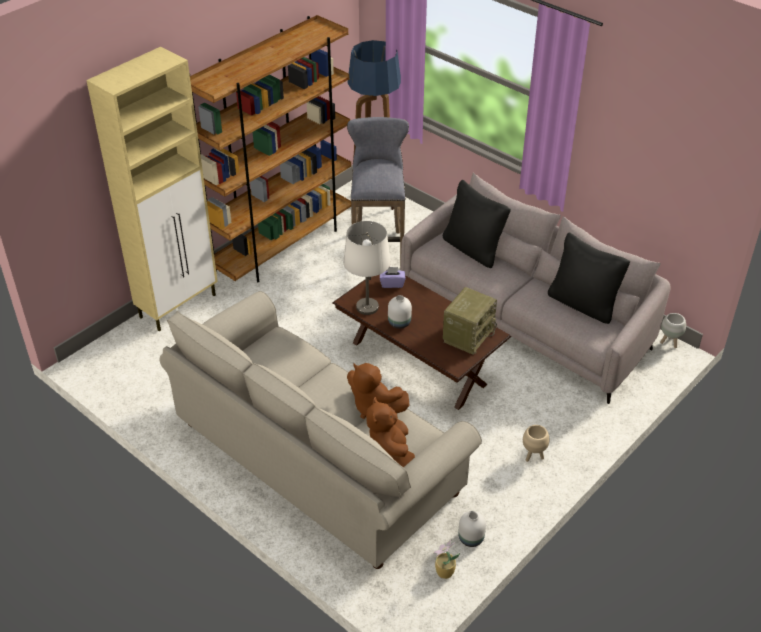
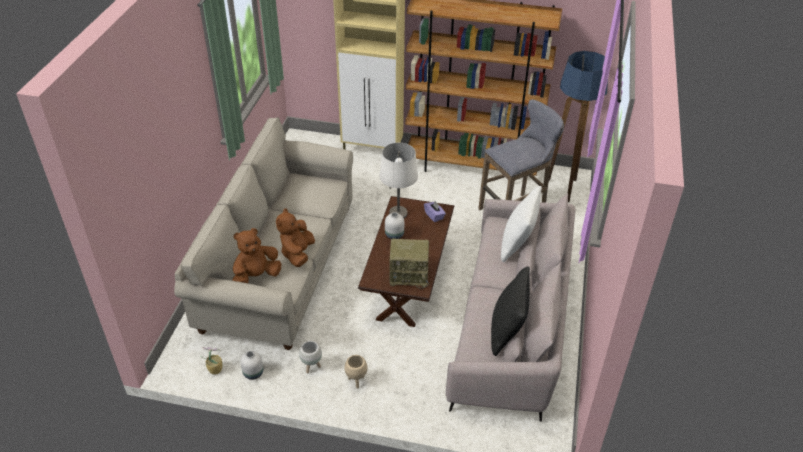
camera: 60 degrees right, 0 degrees up
(473, 249) = (517, 244): black pillow -> white pillow
(669, 343) = (561, 431): white planter -> white planter (311, 367)

